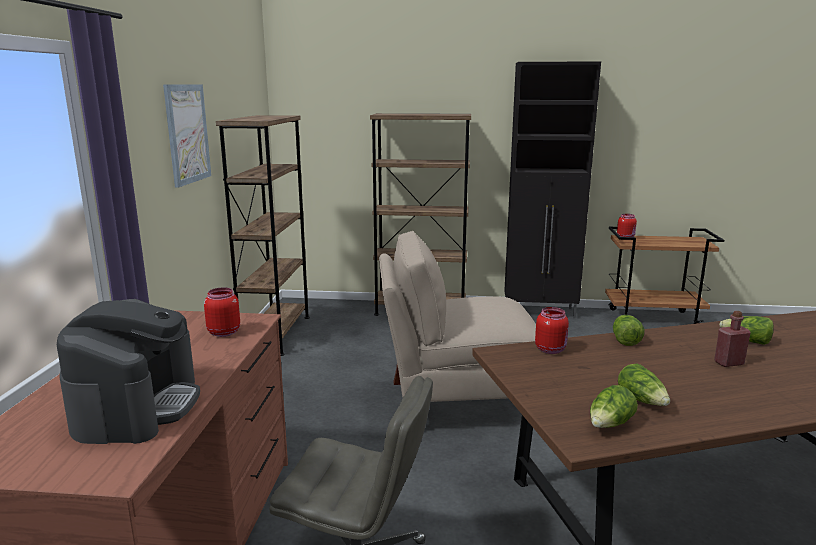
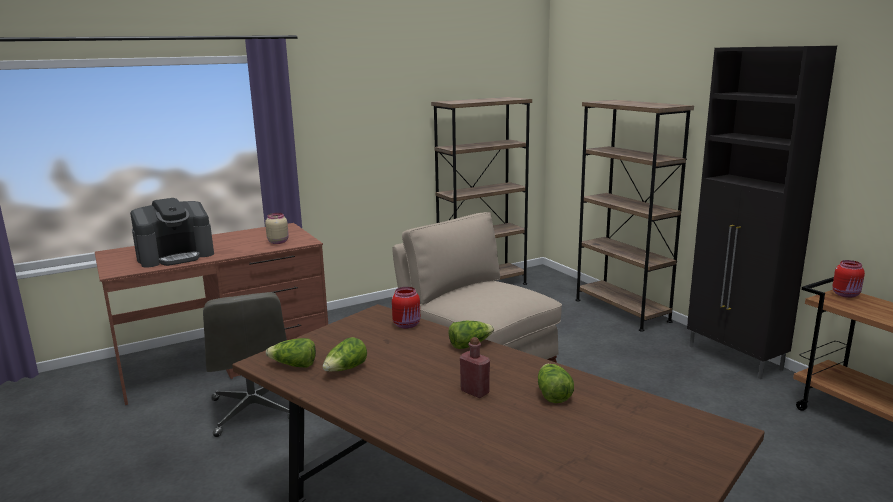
camera: 55 degrees right, 0 degrees up
(187, 134) = (391, 111): picture -> none
(223, 332) = (278, 242): red jar -> beige jar

